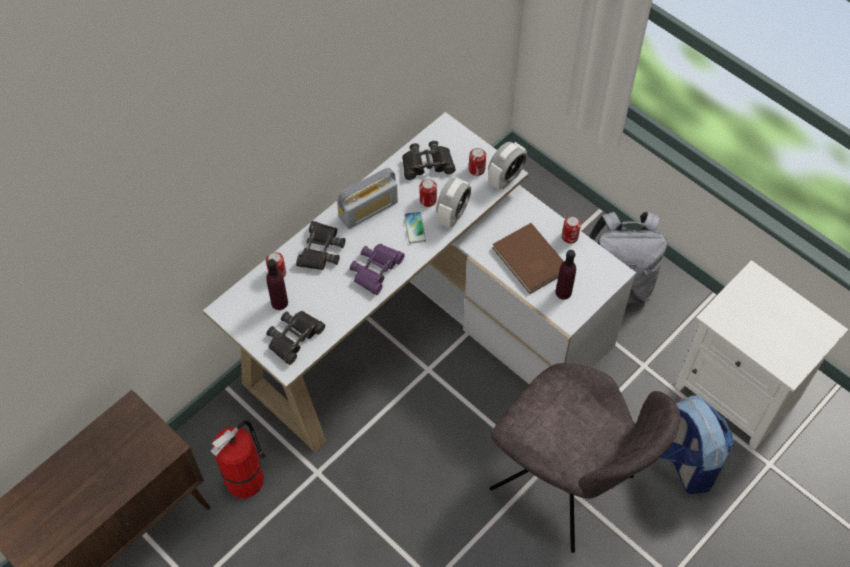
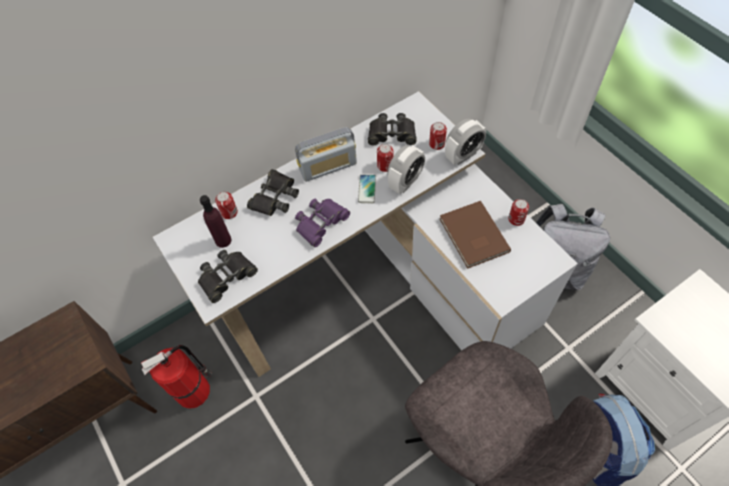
camera: 15 degrees right, 0 degrees up
(563, 292) = (501, 272): purple bottle -> none

